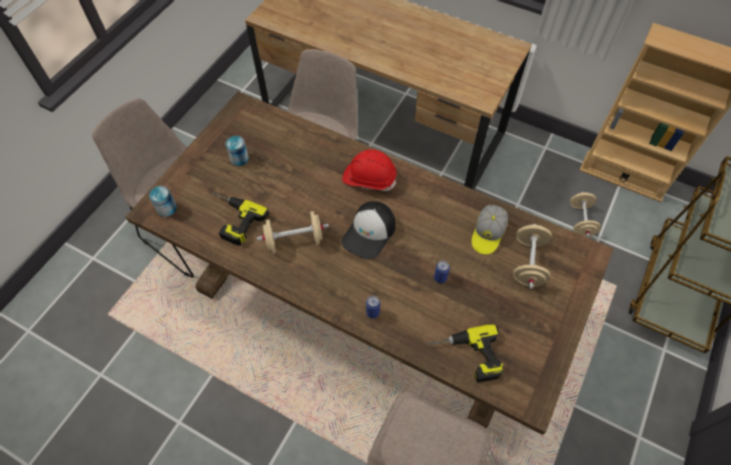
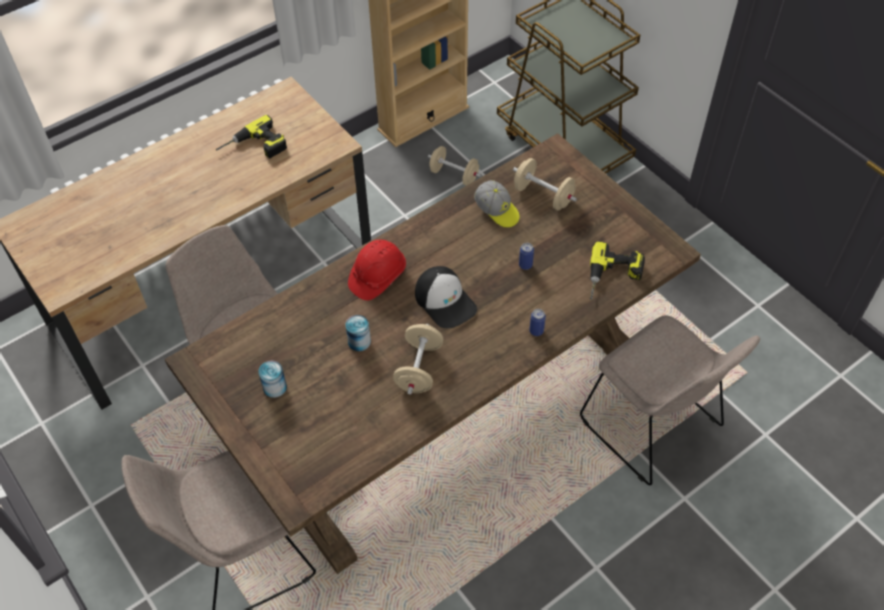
camera: 65 degrees left, 5 degrees down
(166, 208) = (304, 482): can -> can (359, 341)
(231, 219) = (357, 420): power drill -> power drill (254, 148)

